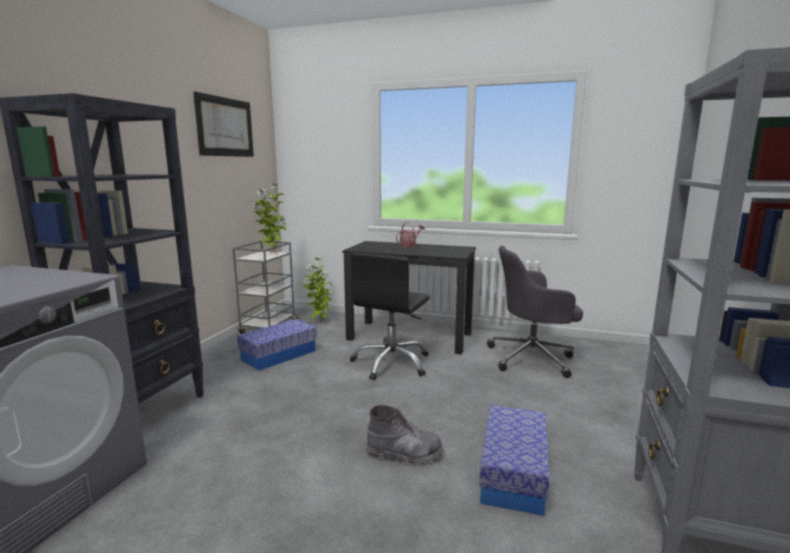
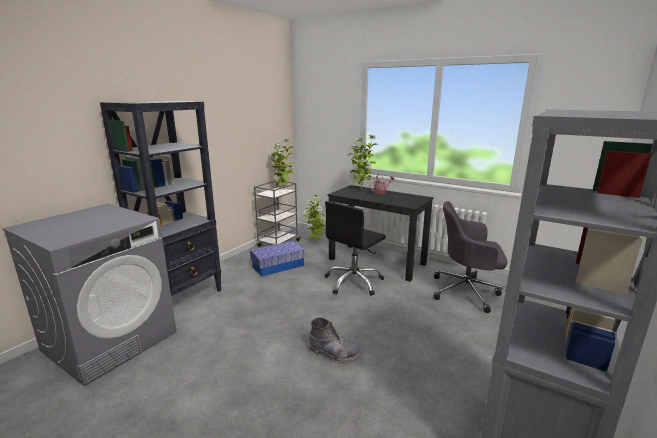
camera: 15 degrees right, 5 degrees up
(225, 127) = (252, 99): picture -> none
(381, 243) = (361, 188): none -> potted plant
(513, 472) = (405, 380): storage box -> none

